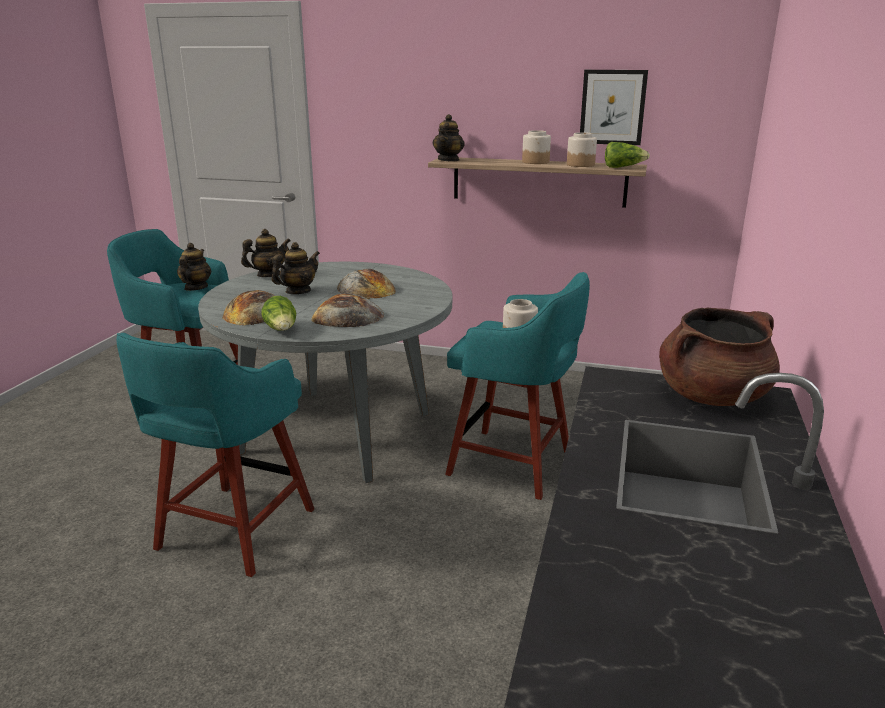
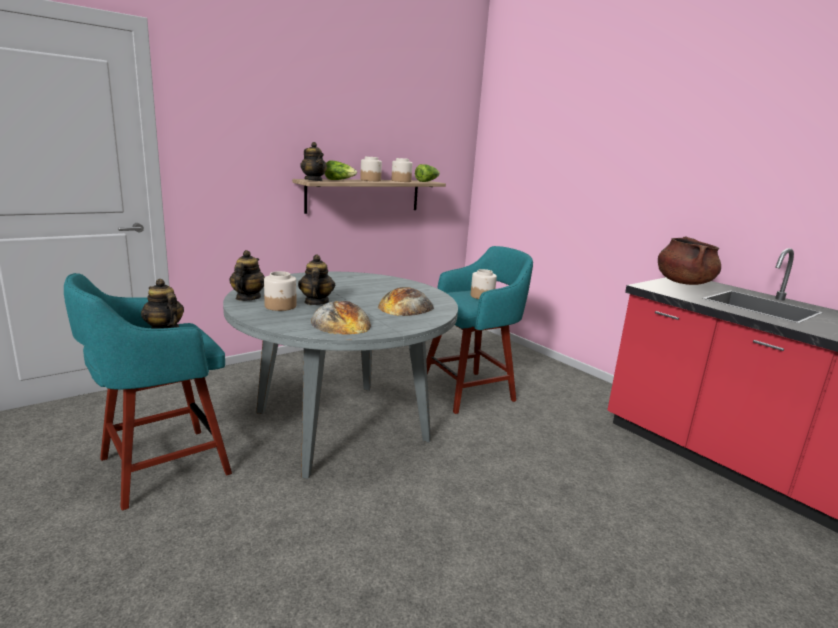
camera: 55 degrees left, 5 degrees down
(233, 531) = (429, 519): turquoise stool -> none
(265, 287) = (280, 306): none -> jar
(282, 330) = (400, 326): lettuce -> lettuce (339, 180)
(366, 289) = (354, 289): bread -> none
(612, 107) = (407, 141): picture -> none

